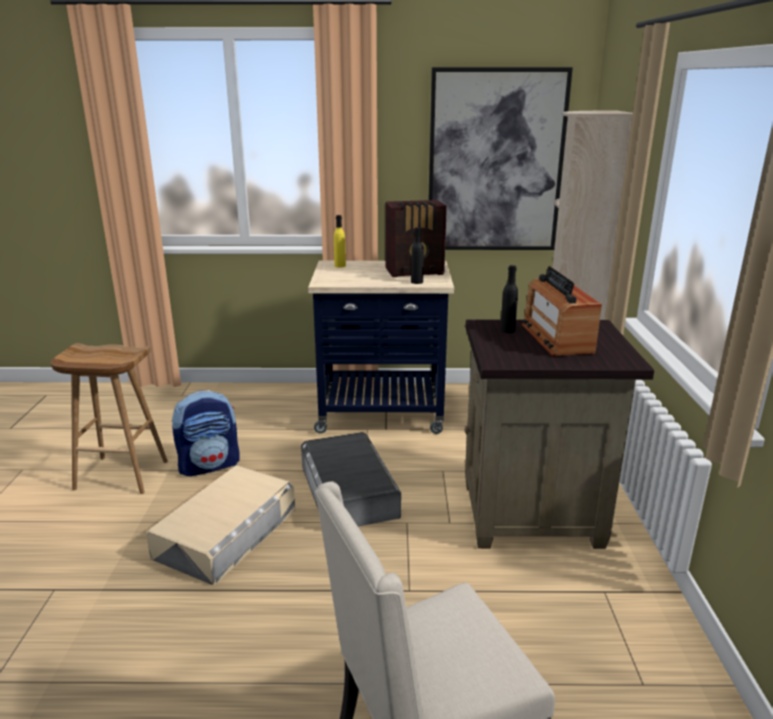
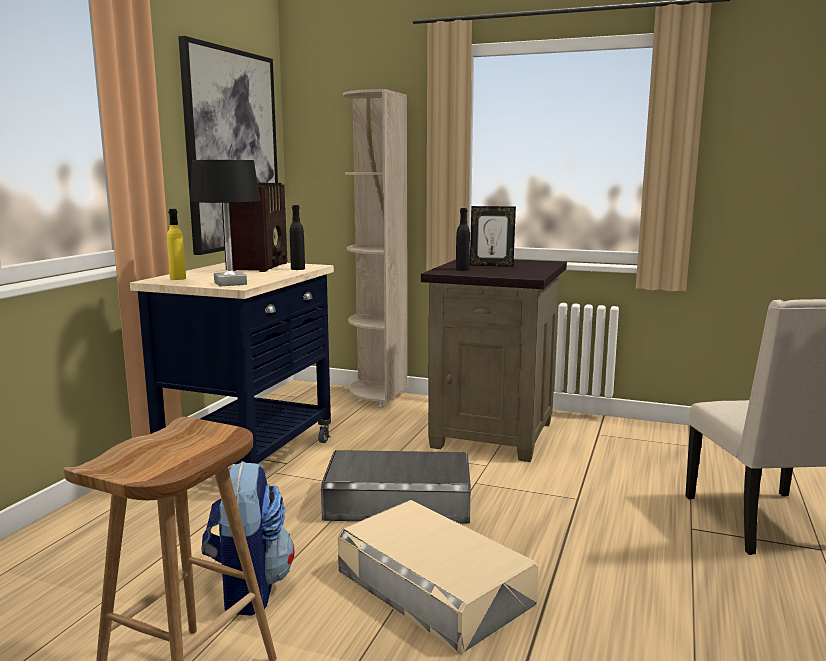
camera: 70 degrees left, 10 degrees down
(330, 279) = (230, 283): none -> black table lamp
(556, 338) = (491, 265): radio -> picture frame

